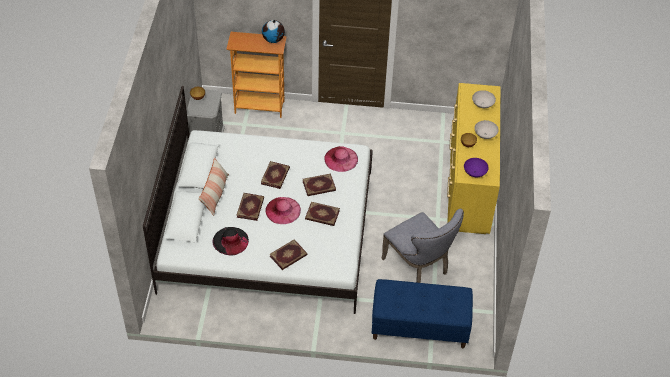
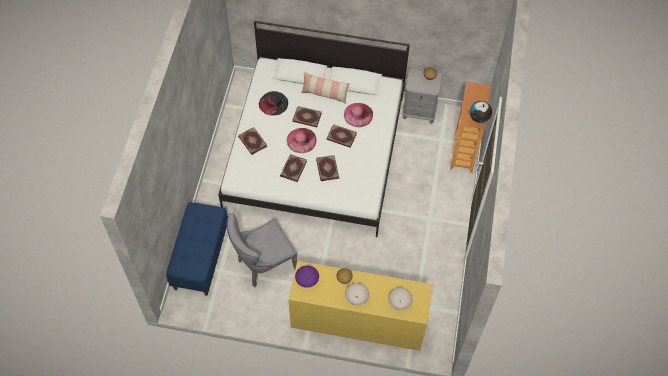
camera: 95 degrees right, 10 degrees up
(341, 159) = (358, 188): pink hat -> pink hat (358, 114)

